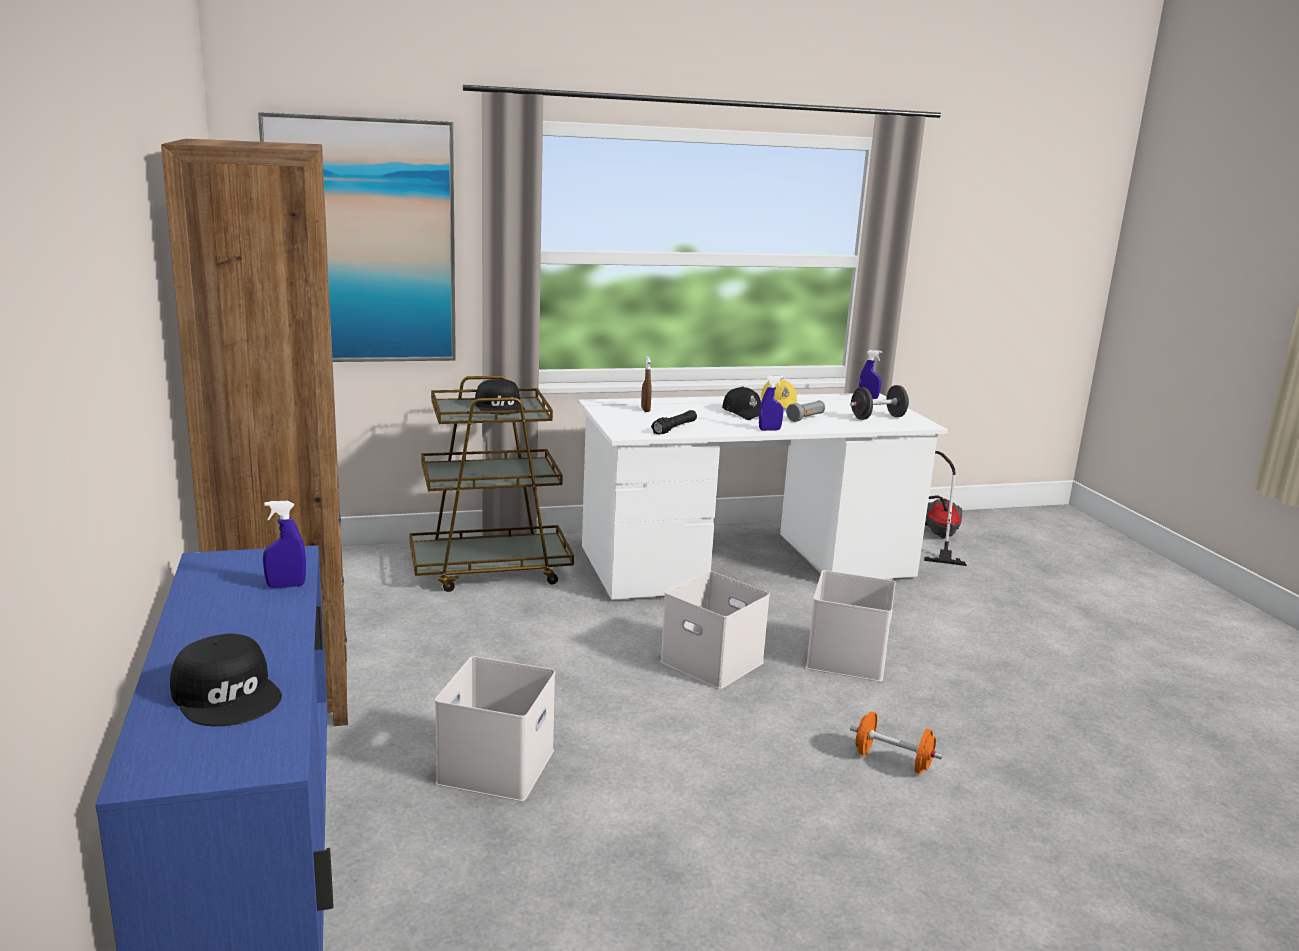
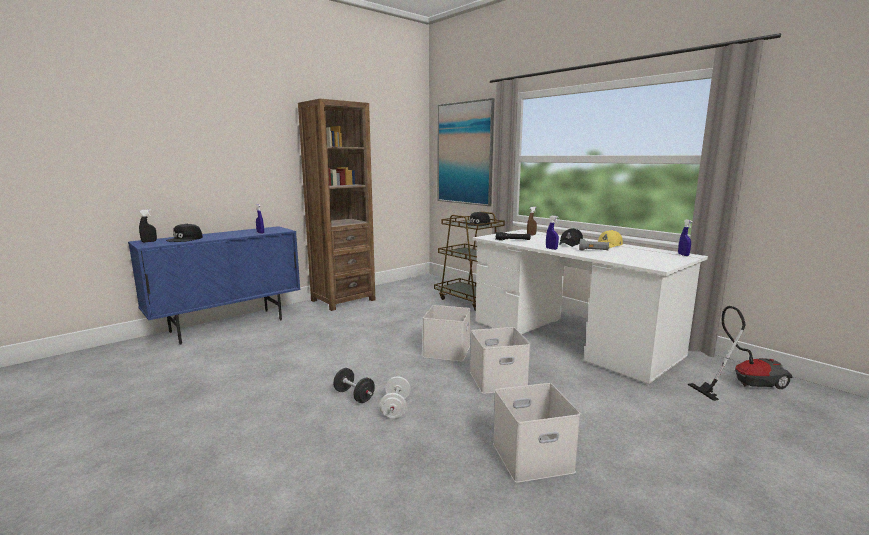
camera: 65 degrees right, 5 degrees down
(184, 758) = (149, 241): none -> black spray bottle
(495, 765) = (323, 333): white storage box -> white storage box (533, 456)
(877, 417) = (641, 259): black dumbbell -> black dumbbell (354, 396)
(892, 761) = (395, 408): orange dumbbell -> white dumbbell

